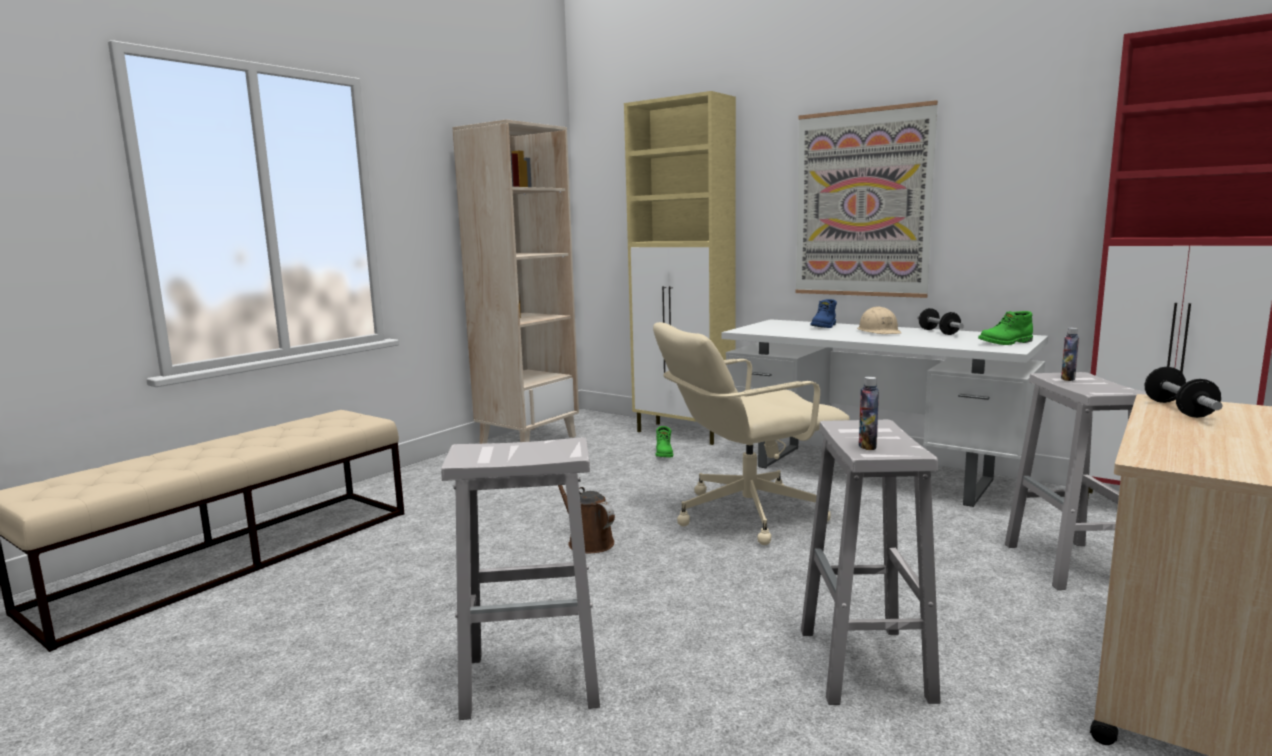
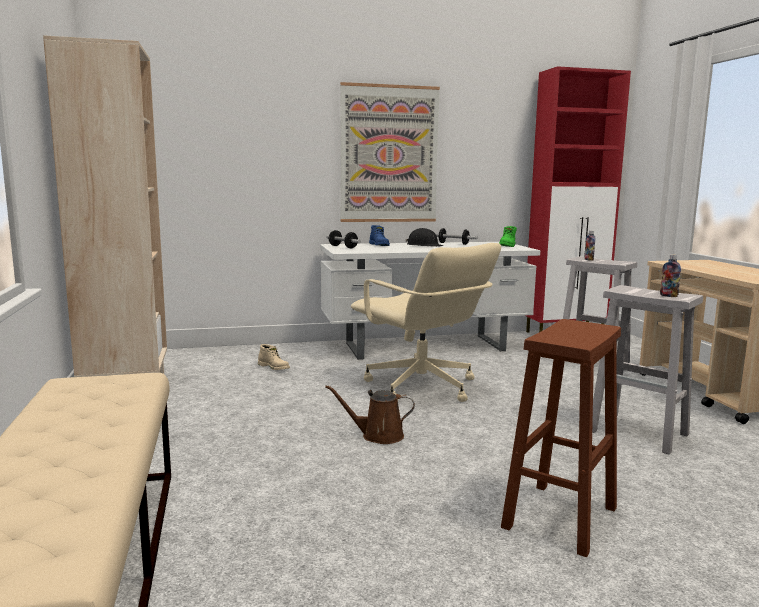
camera: 50 degrees left, 0 degrees up
(534, 680) = (560, 516): white stool -> brown stool
(664, 454) = (274, 367): green boot -> beige boot
(684, 434) = (252, 351): beige cabinet -> none
(746, 514) = (421, 387): beige office chair -> beige office chair turned 60 degrees counterclockwise
(879, 331) = (424, 245): beige hard hat -> black hard hat
(1178, 409) = (683, 264): dumbbell -> dumbbell (343, 247)

